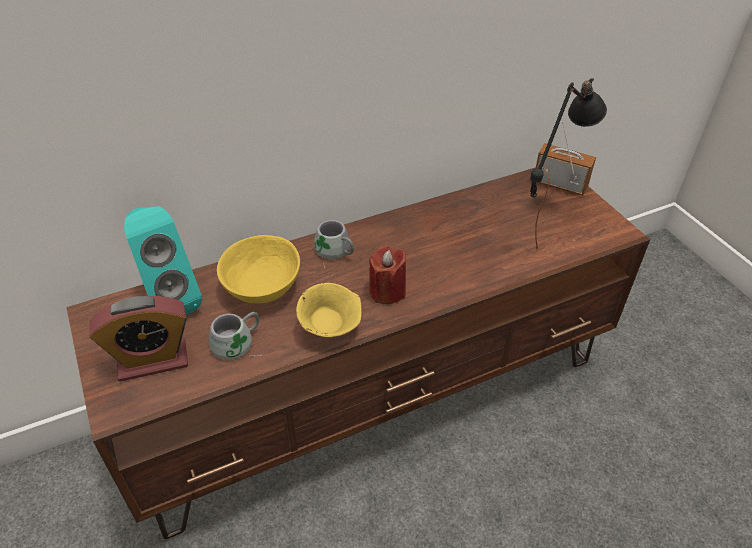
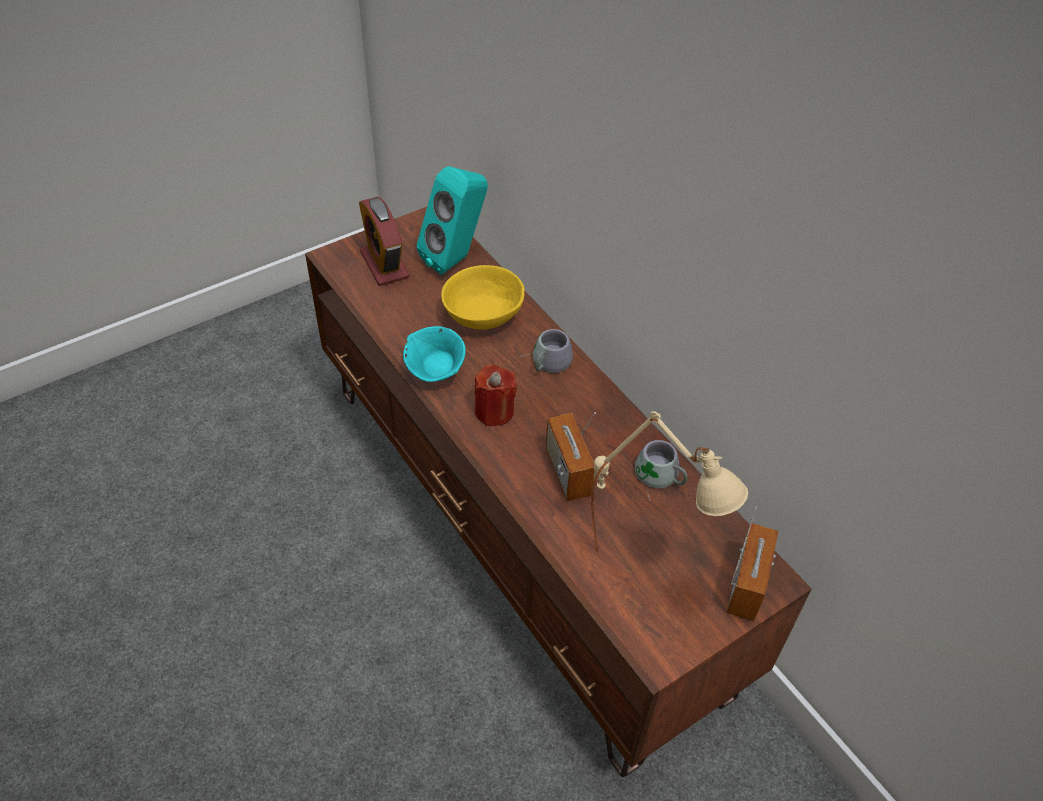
camera: 80 degrees right, 5 degrees up
(239, 345) = (407, 313): grey mug -> grey mug (657, 478)
(330, 328) = (436, 372): yellow bowl -> turquoise bowl
(459, 254) = (567, 472): none -> radio
(544, 225) = (648, 562): black table lamp -> beige table lamp

